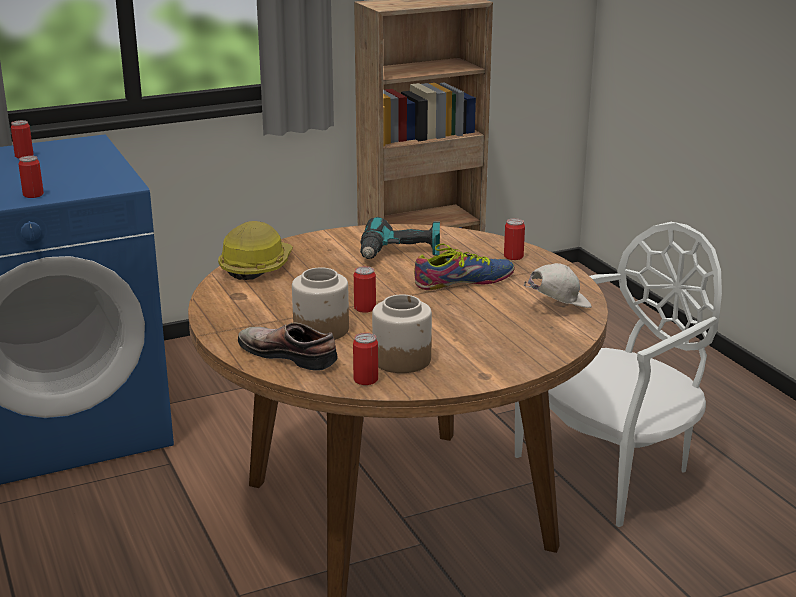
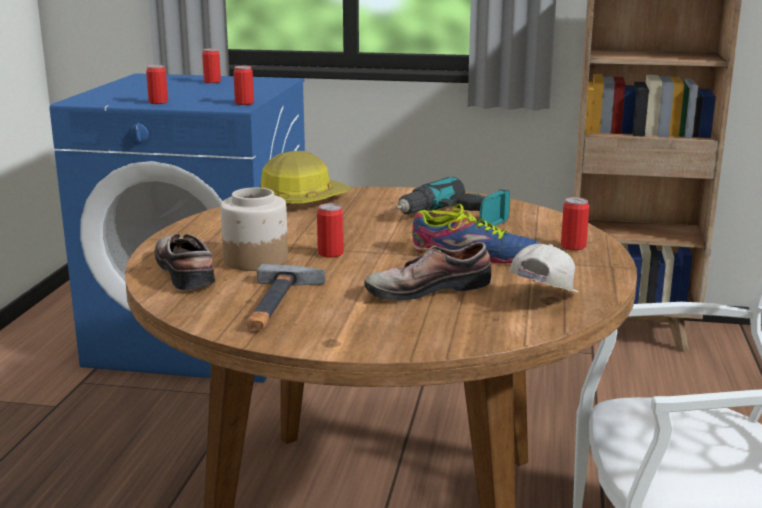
camera: 35 degrees right, 5 degrees down
(365, 380) = (209, 311): can -> can (244, 103)
(402, 359) = (278, 304): jar -> hammer
(475, 317) = (425, 288): none -> shoe
(557, 305) = (540, 301): white cap -> white cap turned 75 degrees counterclockwise

